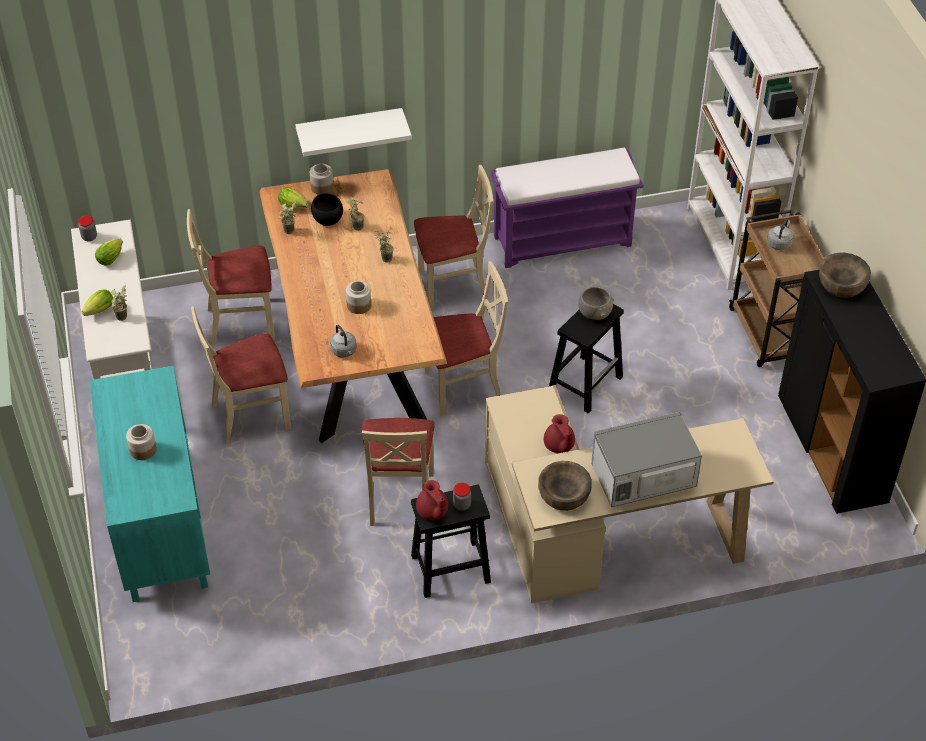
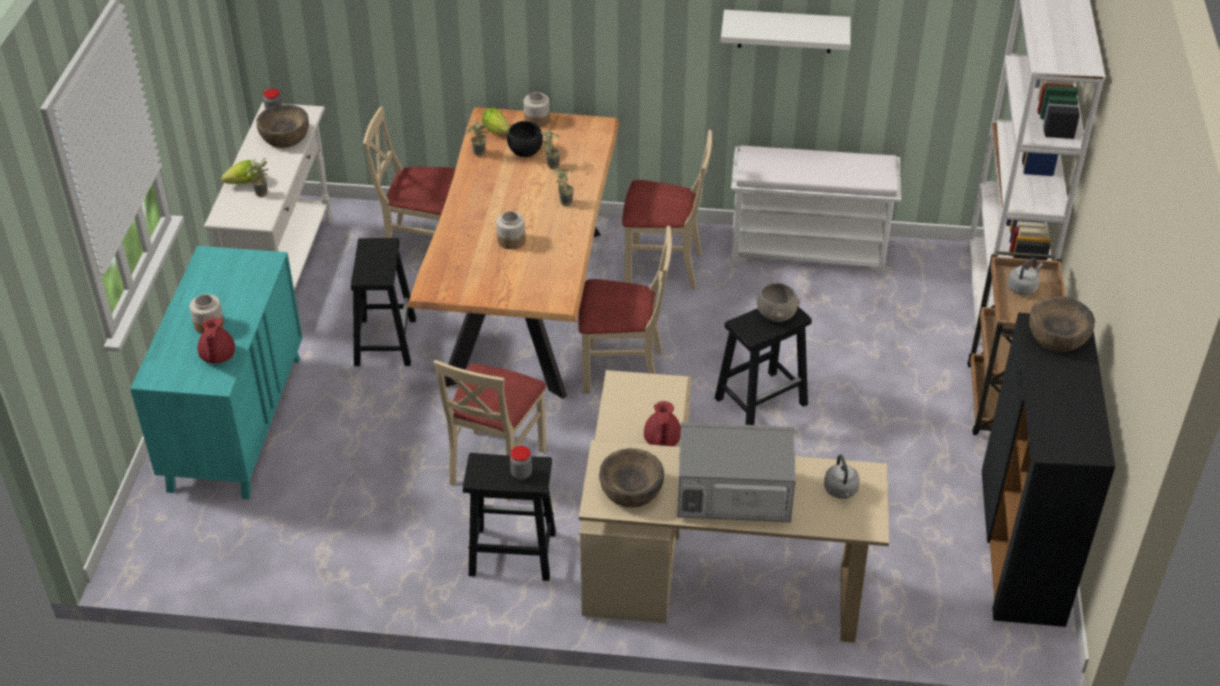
camera: 20 degrees right, 5 degrees down
(111, 257) = (285, 137): lettuce -> brown bowl
(250, 414) = (385, 341): beige chair -> black stool
(344, 351) = (470, 281): grey kettle -> grey kettle (841, 491)
(350, 130) = (575, 60): white shelf -> white shelf (785, 31)
(432, 511) = (485, 472): red teapot -> red teapot (217, 356)
(563, 240) = (809, 250): purple bench -> white bench

